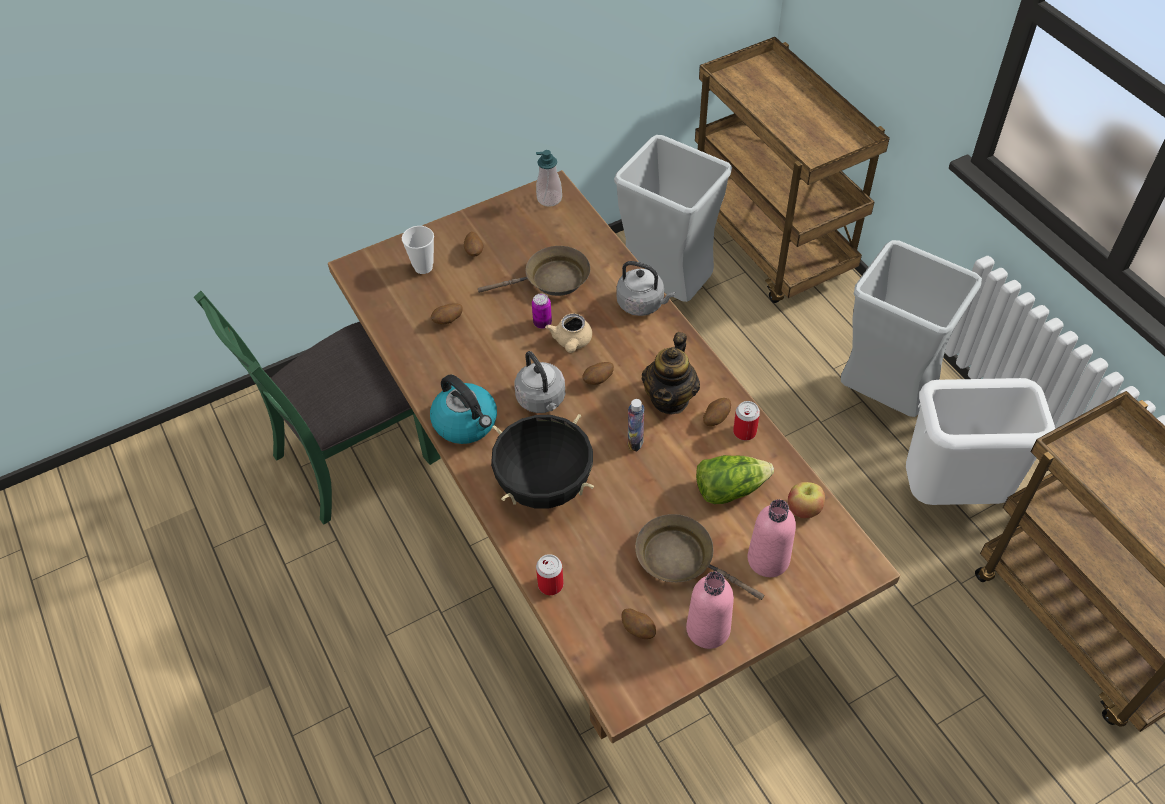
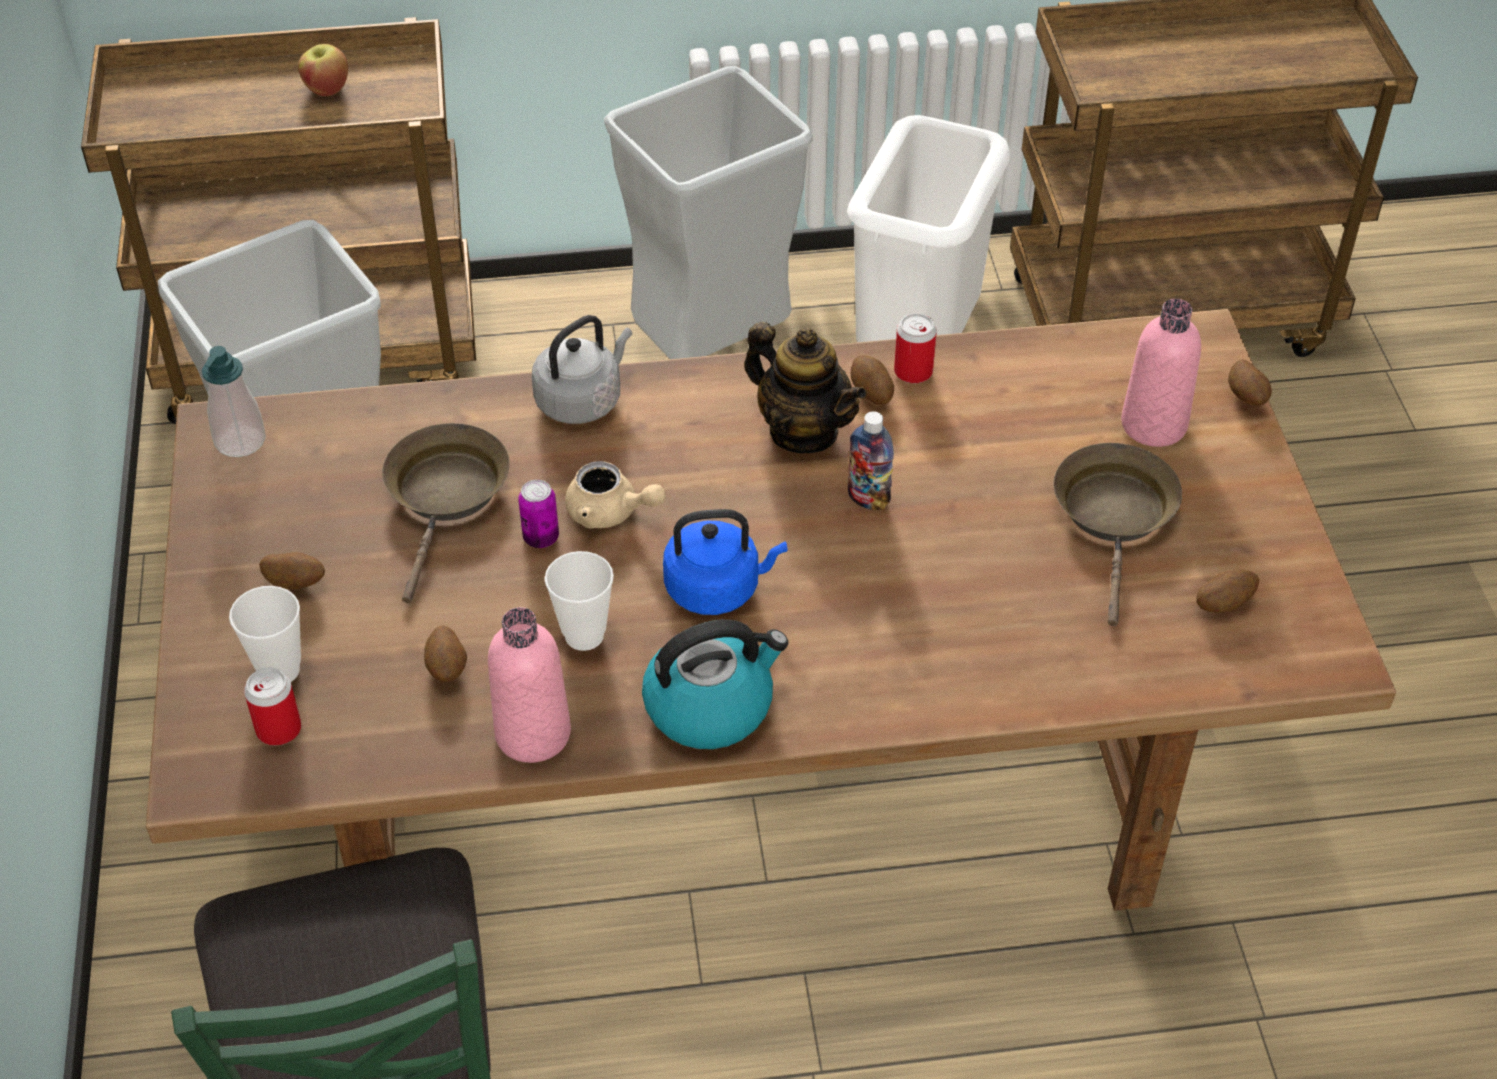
camera: 70 degrees left, 5 degrees down
(489, 361) = (584, 635): none -> cup
(542, 400) = (717, 588): grey kettle -> blue kettle
(544, 486) = (902, 638): black cooking pot -> none
(550, 584) = (1102, 686): can -> can (279, 729)
(598, 380) = (715, 504): potato -> potato (1246, 398)
(681, 559) = (1115, 517): brown frying pan -> brown frying pan turned 135 degrees clockwise
(708, 629) = (1249, 527): pink bottle -> pink bottle (533, 733)
(729, 488) = (1010, 422): lettuce -> none
(804, 509) = (1082, 359): apple -> apple (326, 89)

